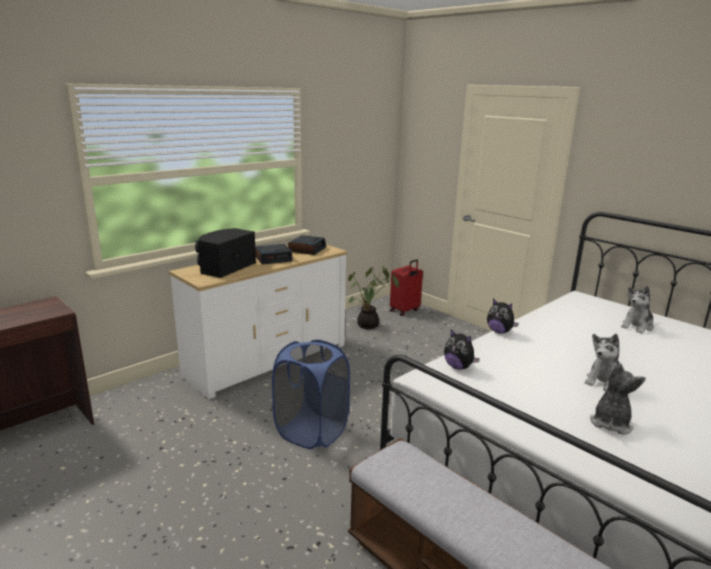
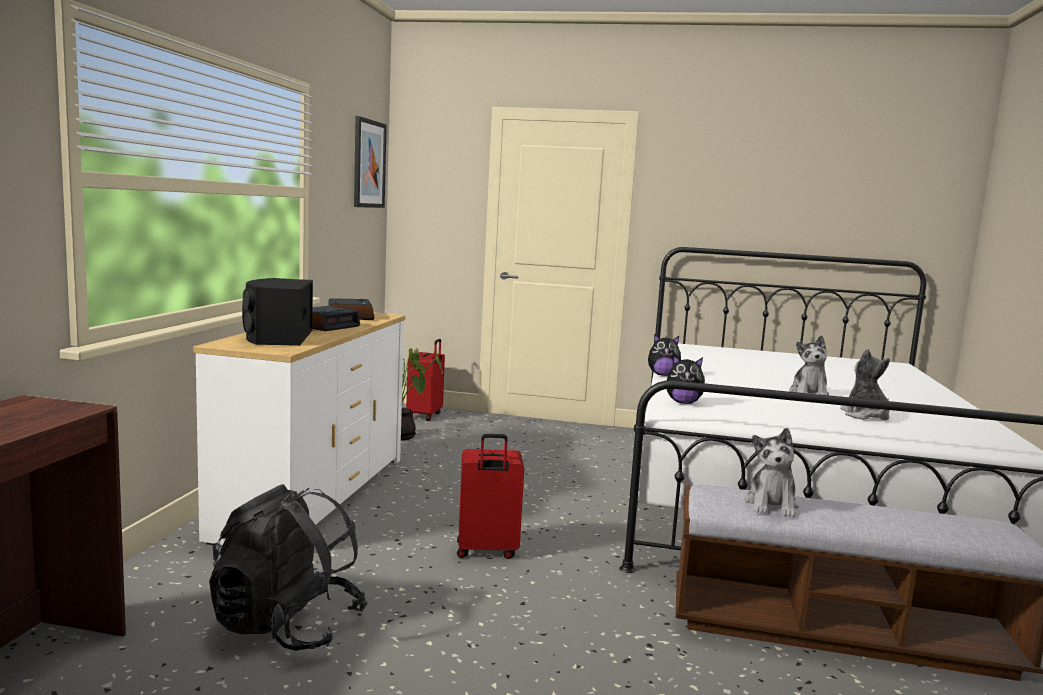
camera: 35 degrees left, 10 degrees down
(157, 445) = (287, 626): none -> black backpack
(311, 431) = (486, 551): blue laundry basket -> red suitcase
(374, 132) = (368, 164): none -> picture
(637, 326) = (758, 358): plush toy -> plush toy (771, 505)

